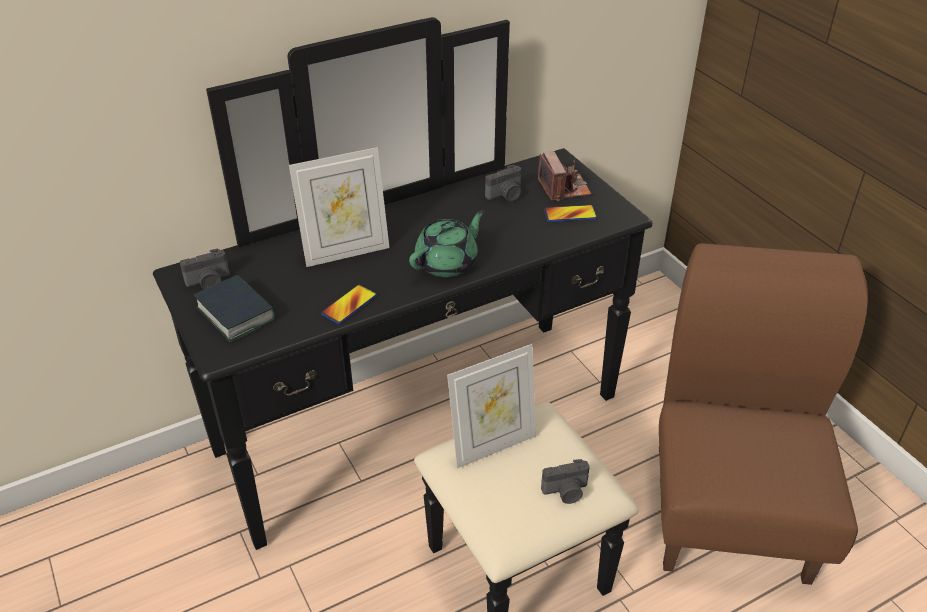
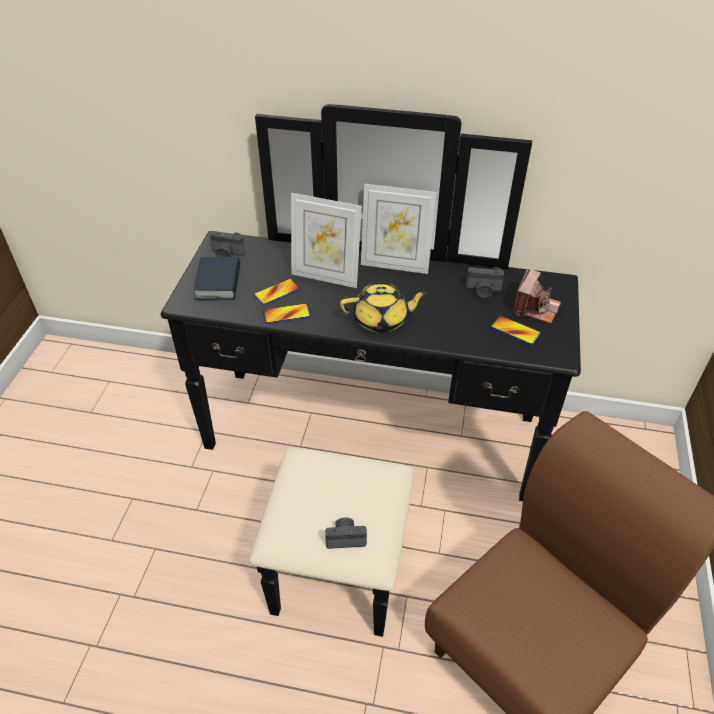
camera: 40 degrees right, 5 degrees up
(313, 290) = (277, 292): none -> phone
(447, 263) = (381, 320): green teapot -> yellow teapot
(492, 445) = (334, 472): picture frame -> picture frame (395, 265)
(566, 492) = (345, 538): camera -> camera turned 150 degrees clockwise

